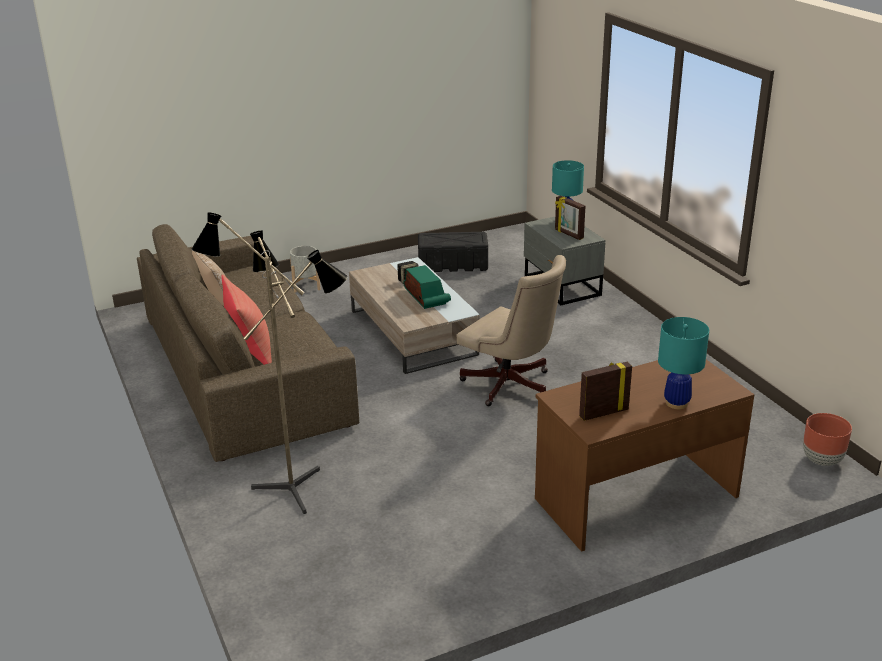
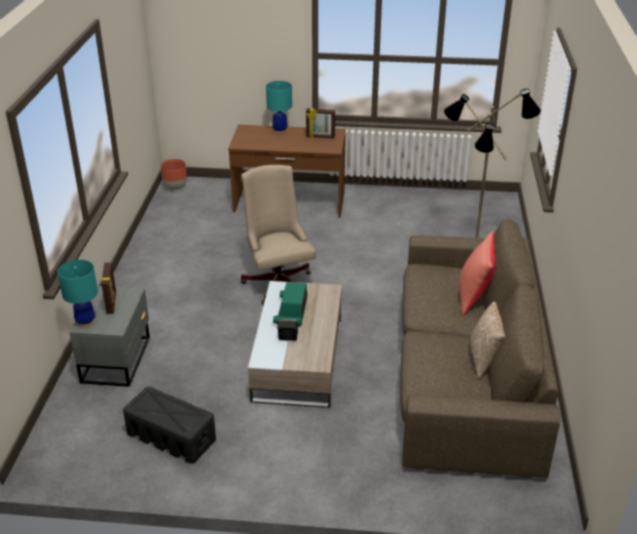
camera: 150 degrees left, 5 degrees up
(306, 285) = (348, 471): grey planter -> none

